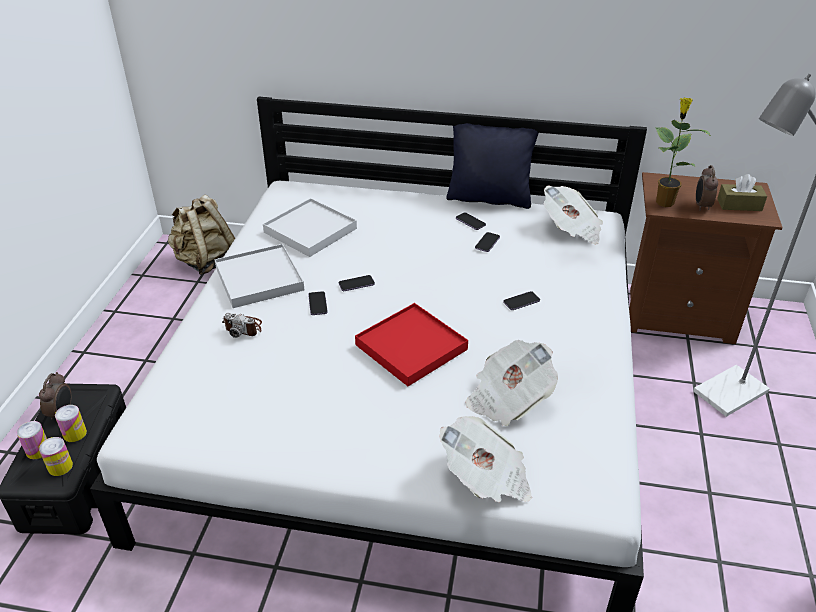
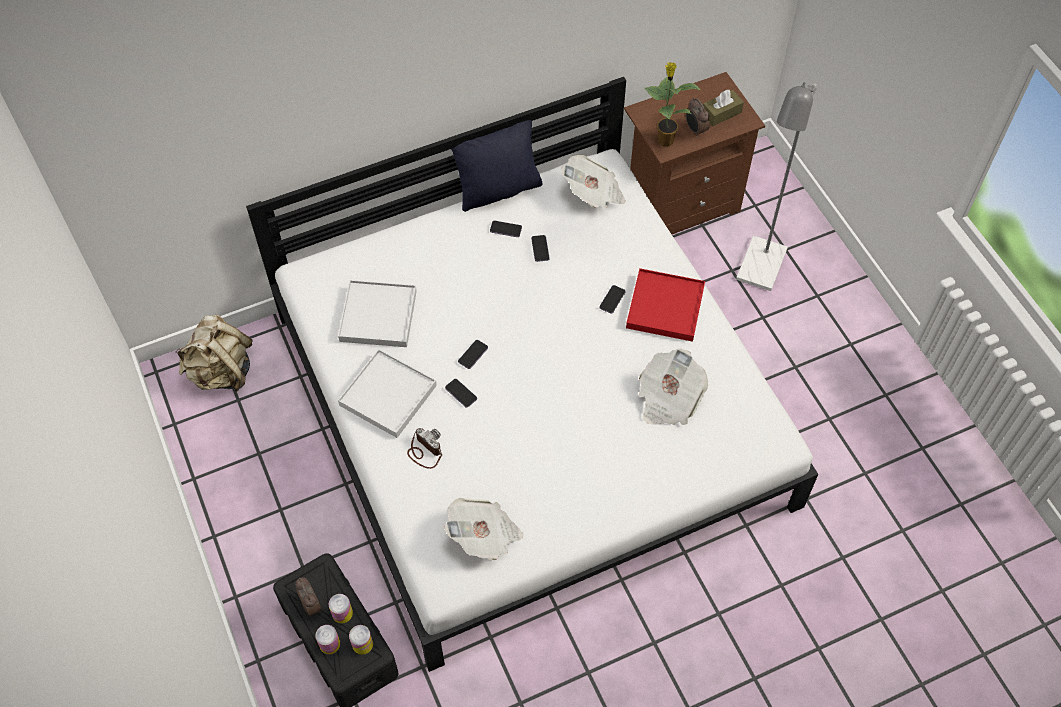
camera: 35 degrees left, 20 degrees up
(243, 327) = (424, 451): camera -> camera turned 120 degrees counterclockwise
(411, 347) = (568, 393): red tray -> red tray (665, 307)
(486, 478) = (701, 472): newspaper -> newspaper (484, 536)

